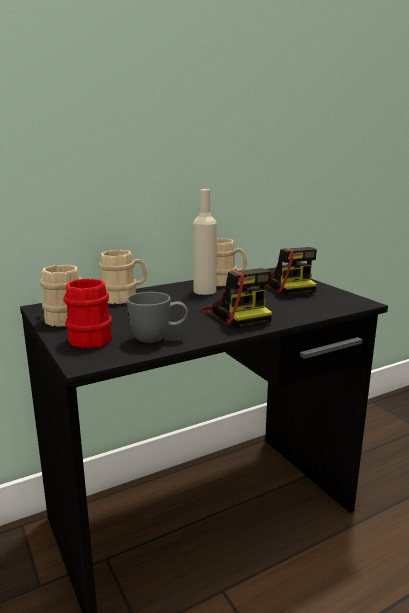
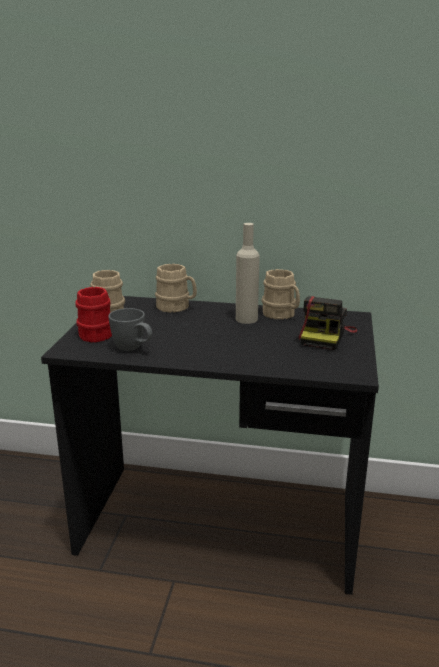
camera: 40 degrees right, 5 degrees up
(237, 315) = (223, 349): camera -> none

